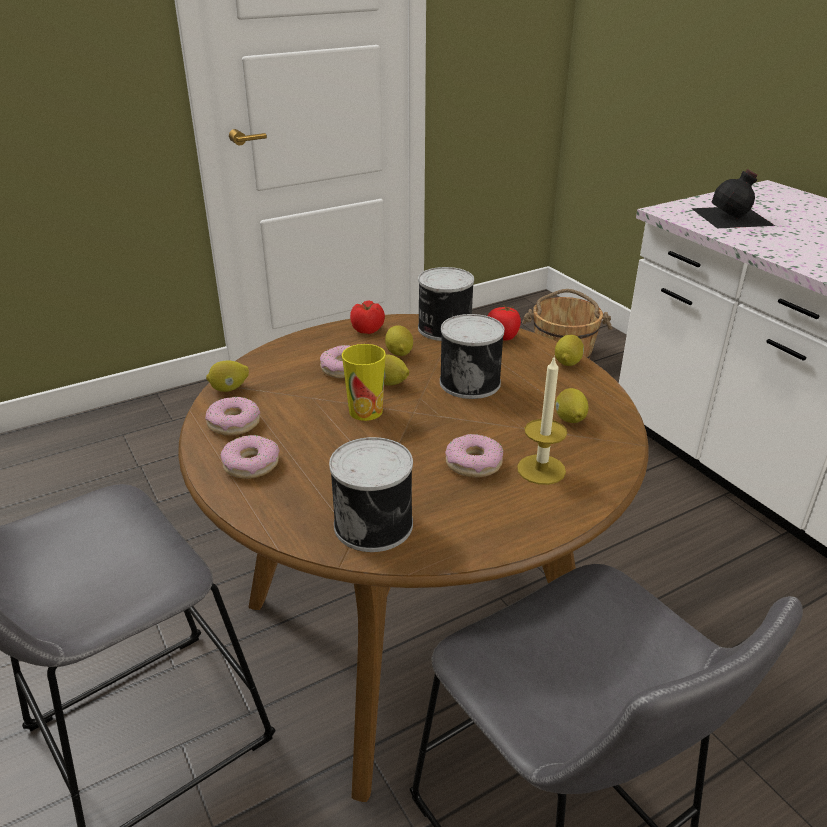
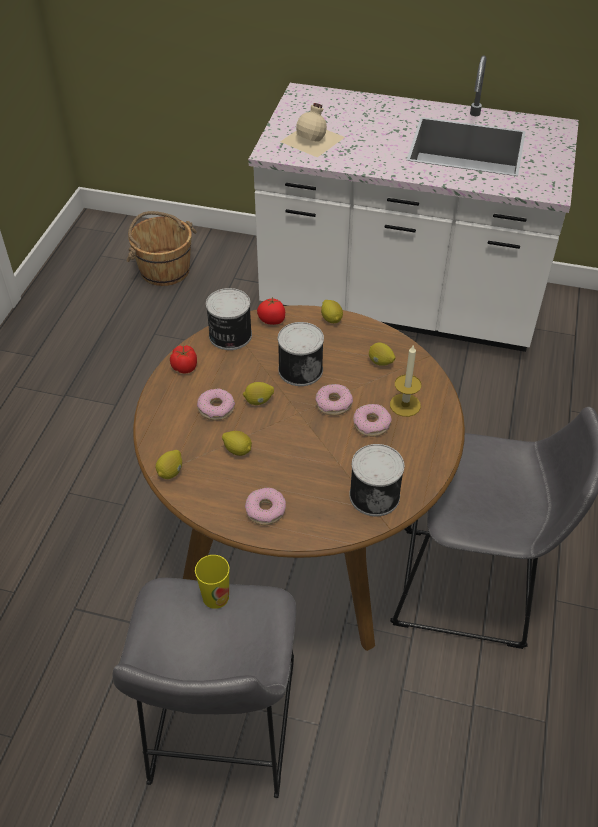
camera: 45 degrees left, 15 degrees up
(233, 423) = (213, 493): donut -> donut (333, 404)
(365, 411) = (273, 430): cup -> cup (215, 596)
(399, 352) = (231, 373): lemon -> lemon (238, 450)
(733, 217) = (313, 139): black bottle -> beige bottle

